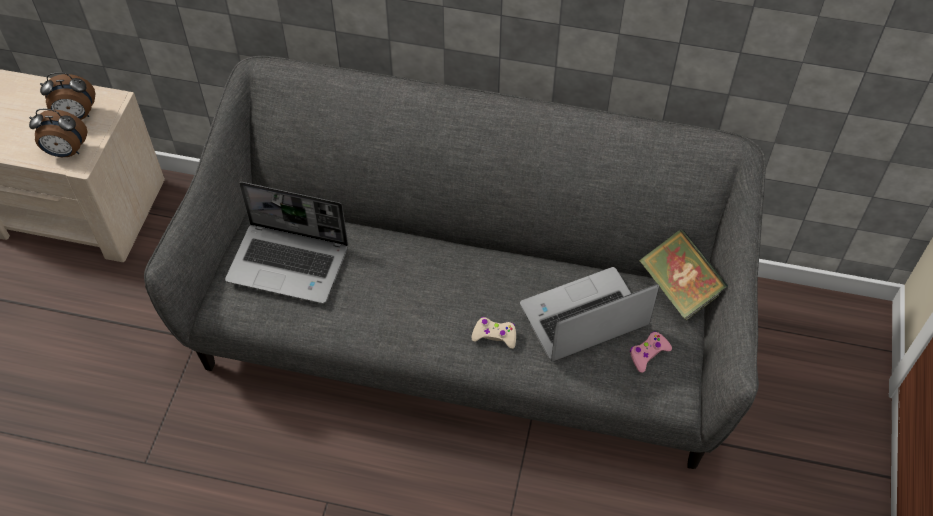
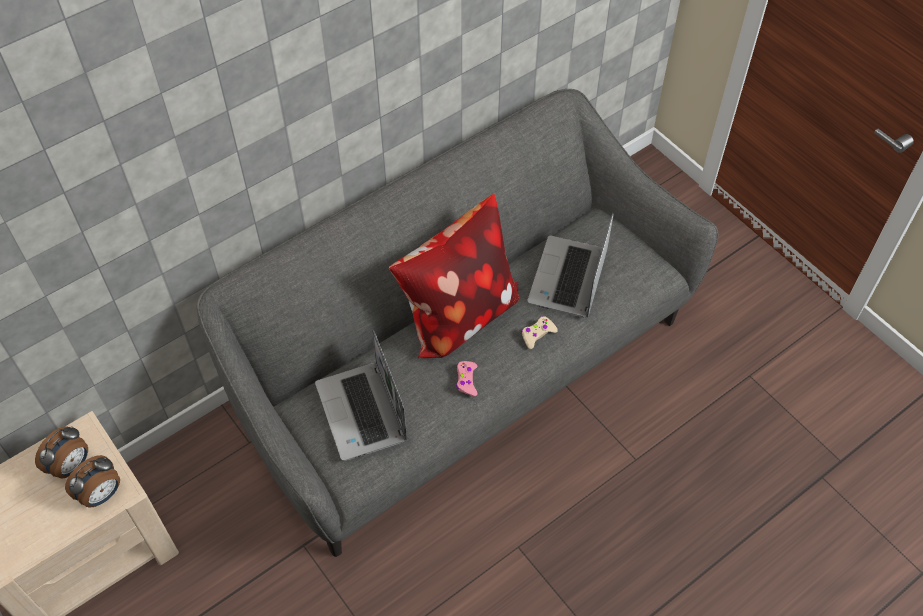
camera: 50 degrees left, 0 degrees up
(290, 264) = (363, 413): laptop -> laptop turned 105 degrees clockwise
(456, 260) = (457, 315): none -> pillow
(648, 354) = (625, 266): pink game controller -> pink game controller (466, 380)
(679, 288) = (594, 216): book -> none

